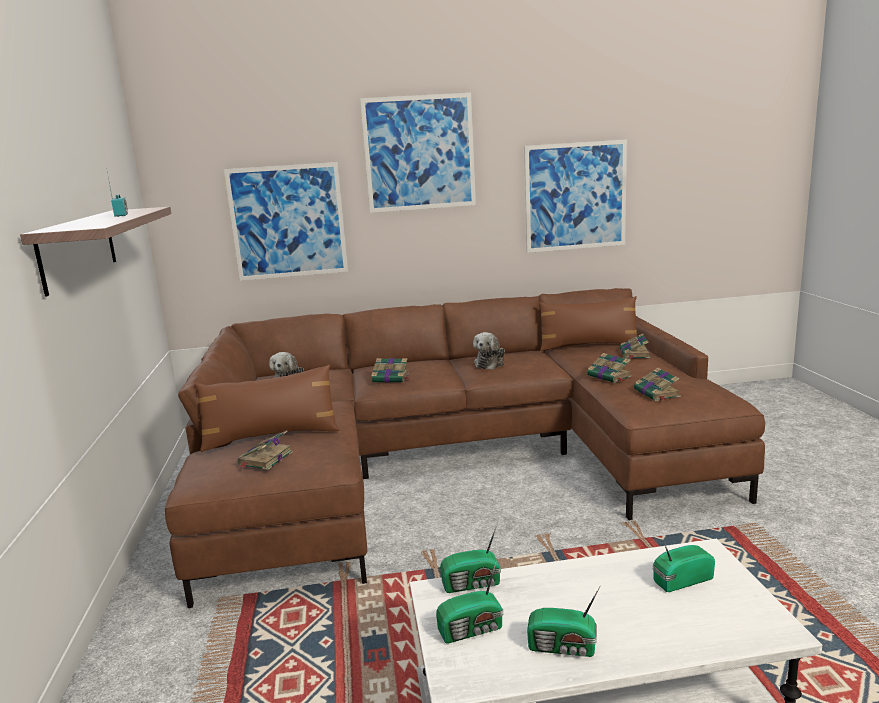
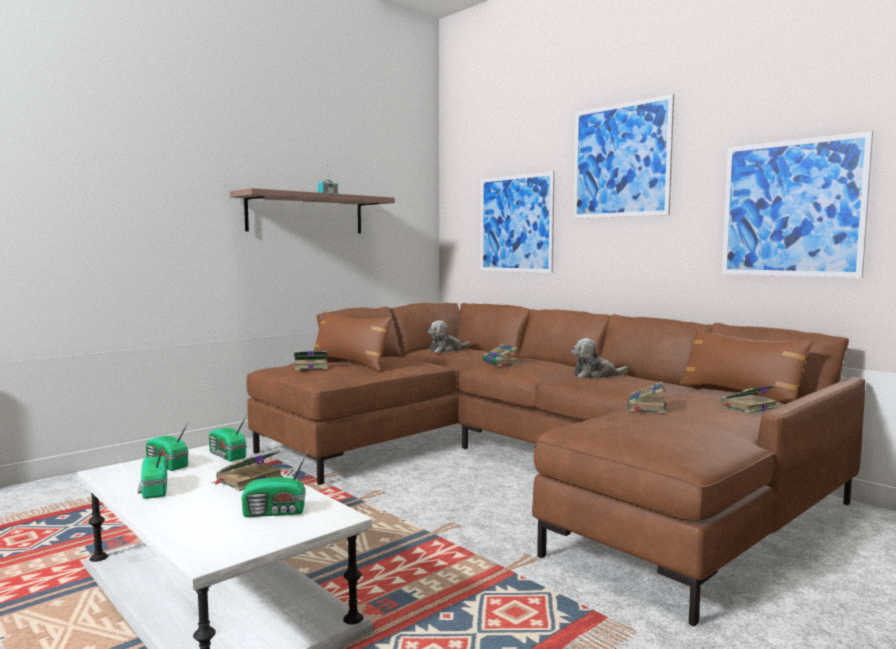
camera: 55 degrees right, 10 degrees down
(657, 393) = (627, 425): book -> book (248, 480)
(680, 580) = (276, 512): radio -> radio turned 135 degrees clockwise

